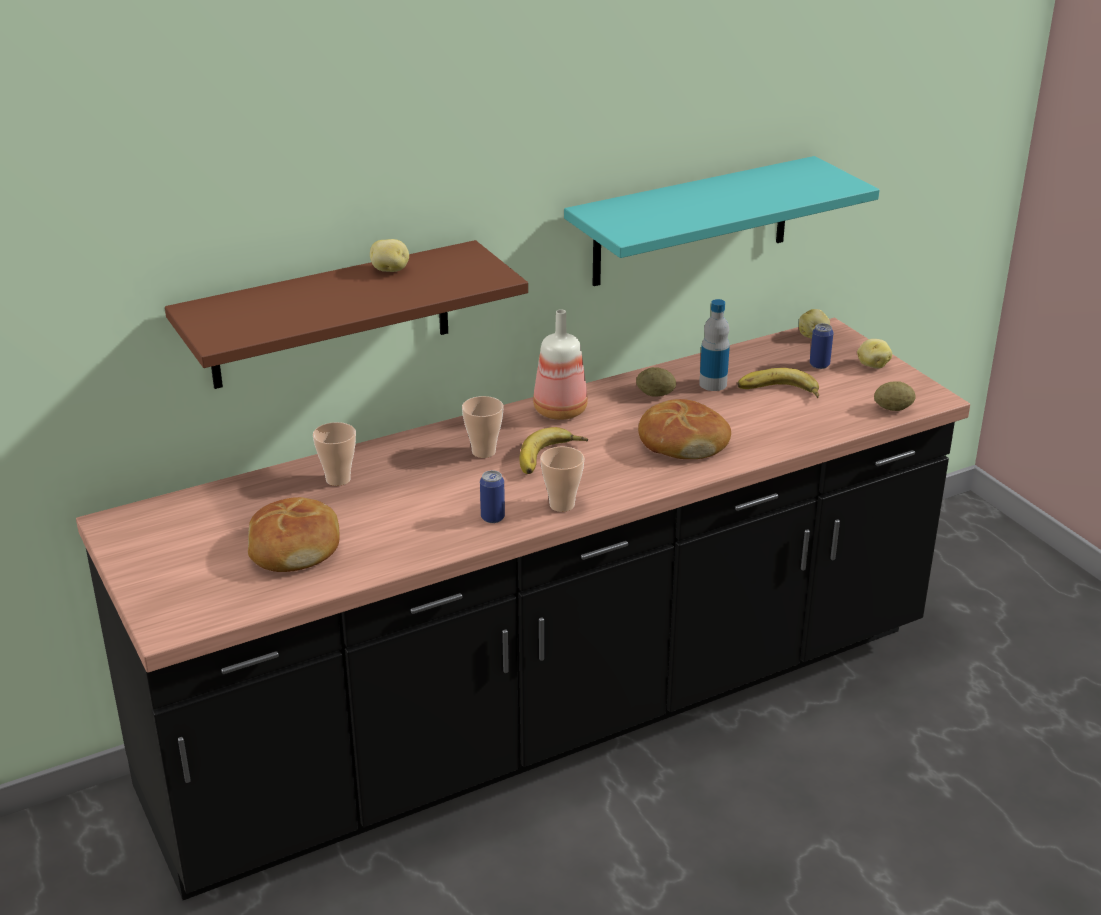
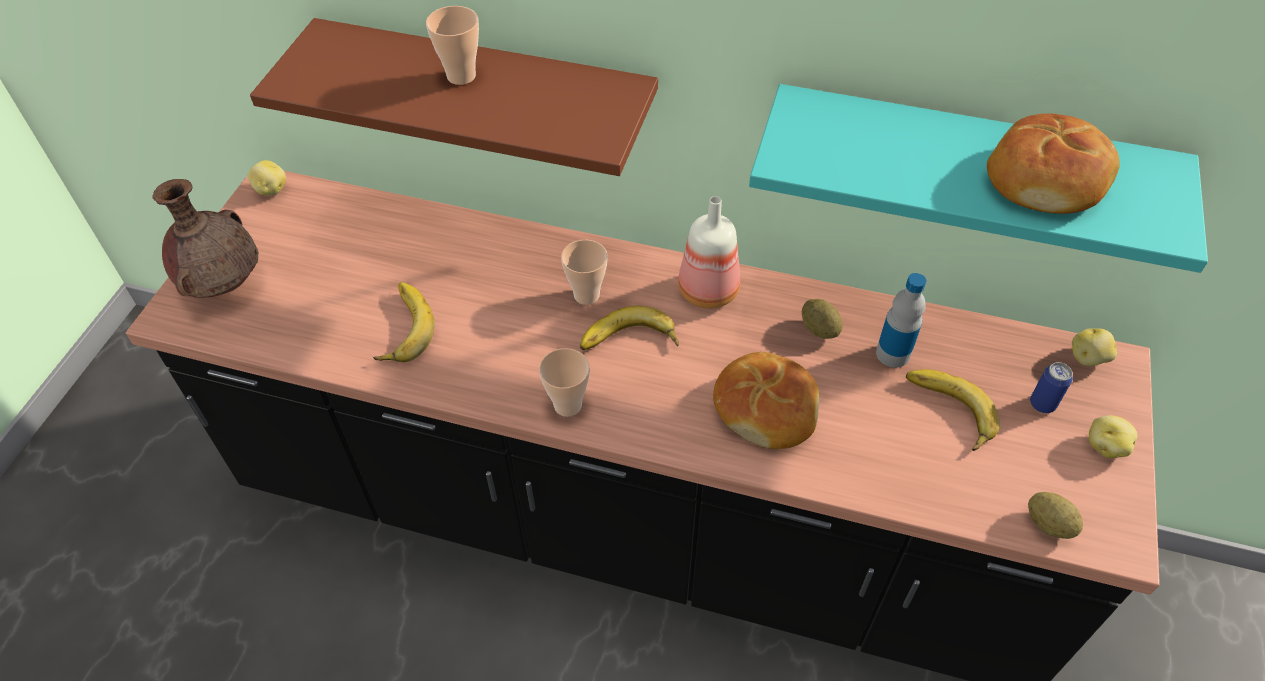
camera: 45 degrees right, 20 degrees up
(185, 587) = (225, 284): none -> brown vase
(295, 548) = (332, 299): bread -> bread (1047, 179)
(338, 479) = (447, 247): cup -> cup (461, 76)
(378, 533) = (401, 327): none -> banana
(390, 270) = (527, 75): potato -> potato (271, 190)
(492, 517) = (498, 376): can -> none

